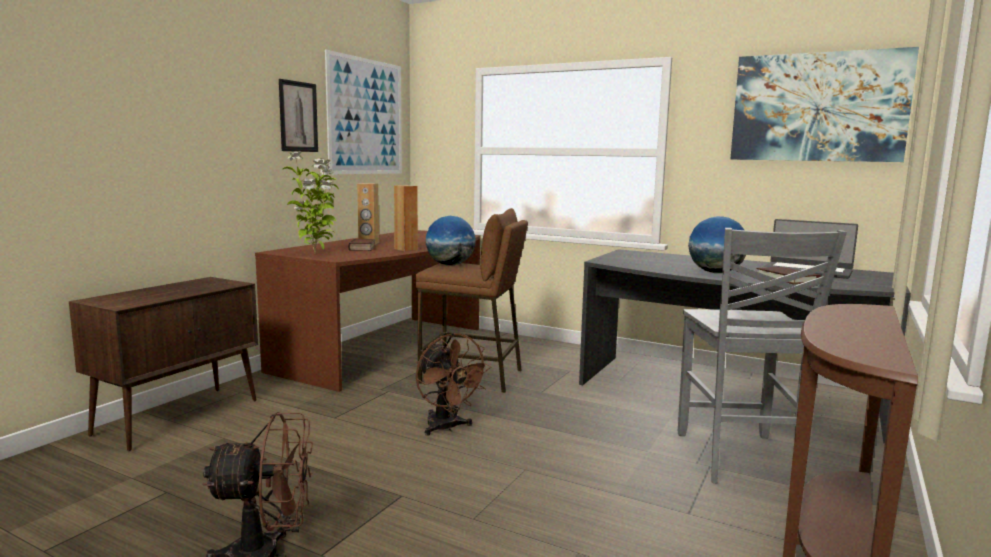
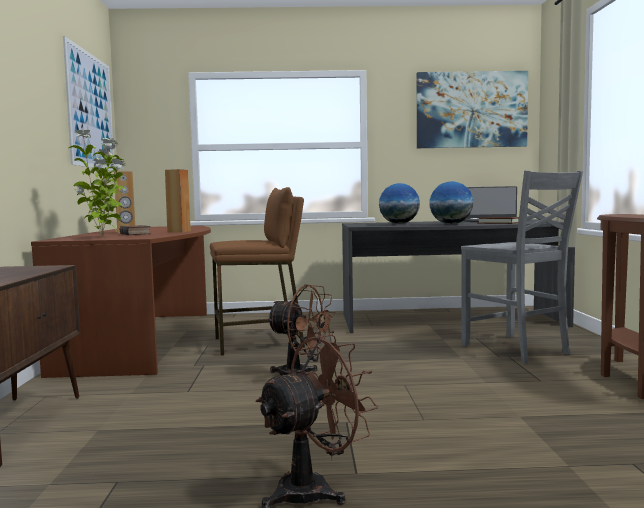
camera: 30 degrees left, 5 degrees down
(298, 116) = (49, 100): picture -> none
(450, 265) = (233, 241): globe -> globe (399, 224)

